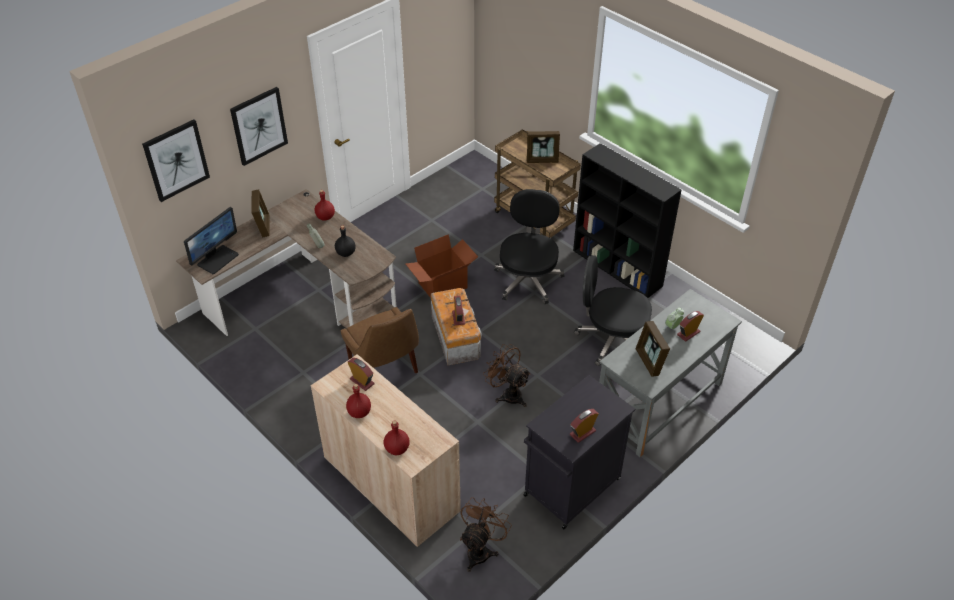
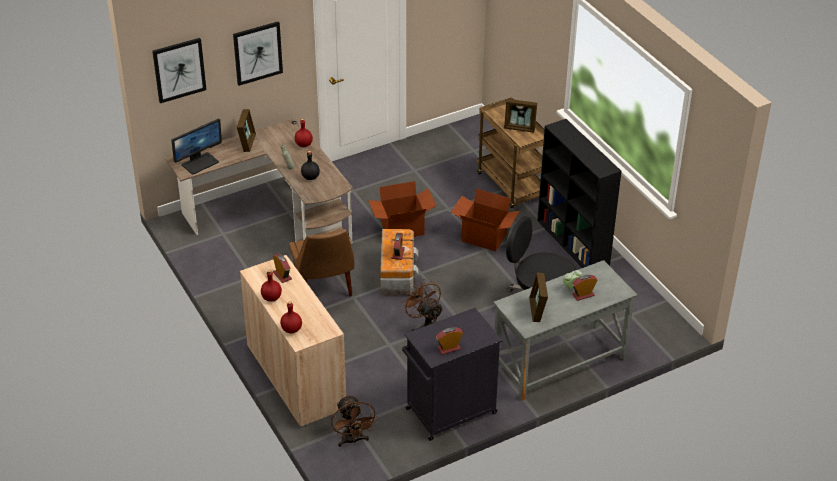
camera: 15 degrees right, 5 degrees down
(481, 550) = (353, 440): brown fan -> brown fan turned 120 degrees clockwise
(528, 279) = (483, 238): black office chair -> cardboard box

